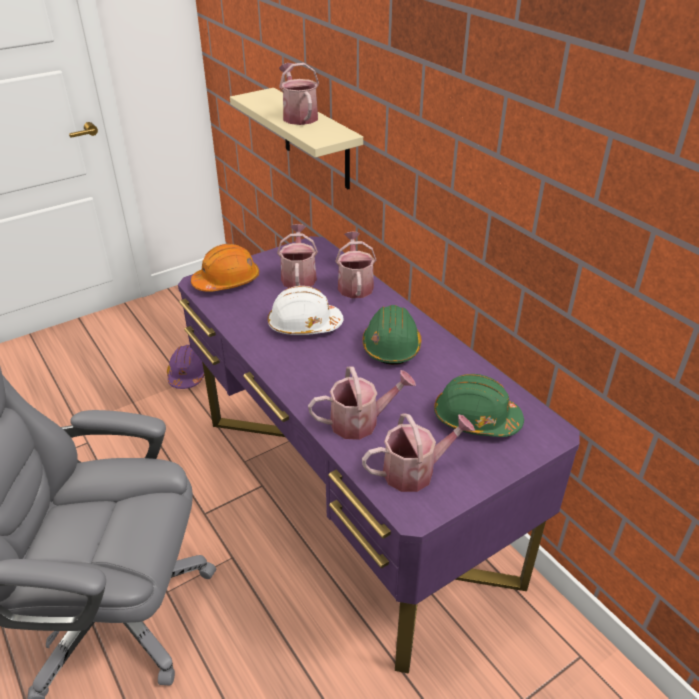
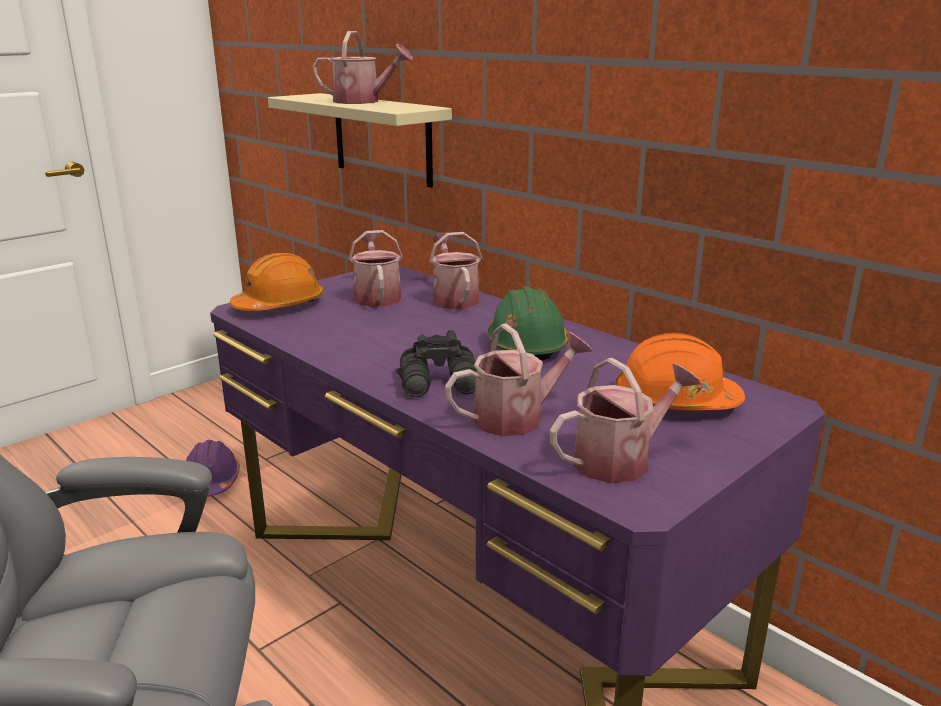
camera: 10 degrees left, 15 degrees down
(298, 116) = (363, 101): watering can -> watering can turned 135 degrees clockwise
(304, 325) = (400, 335): white hard hat -> none
(319, 381) = (441, 384): none -> black binoculars
(475, 419) = (675, 401): green hard hat -> orange hard hat

